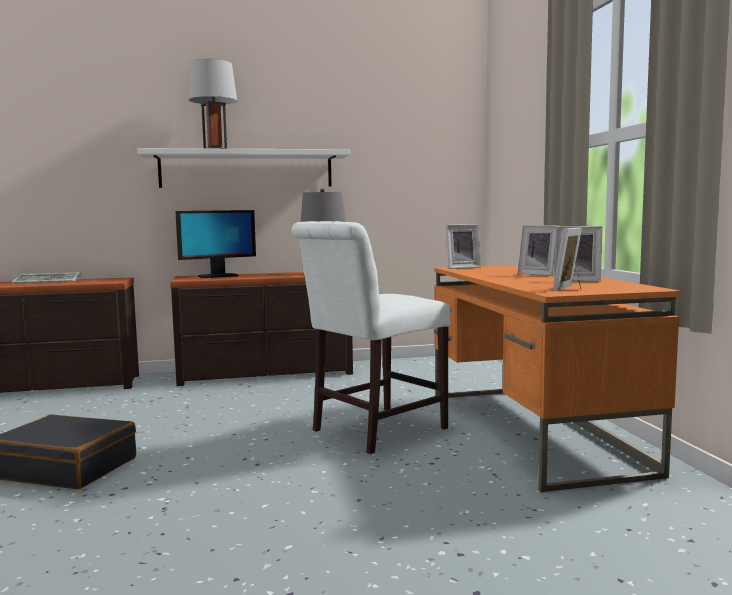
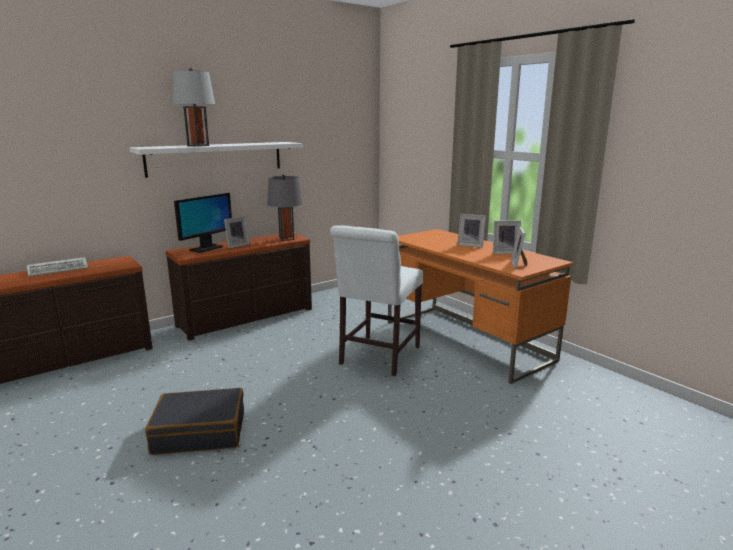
camera: 25 degrees left, 10 degrees up
(461, 268) = (407, 237): picture frame -> picture frame (237, 245)

